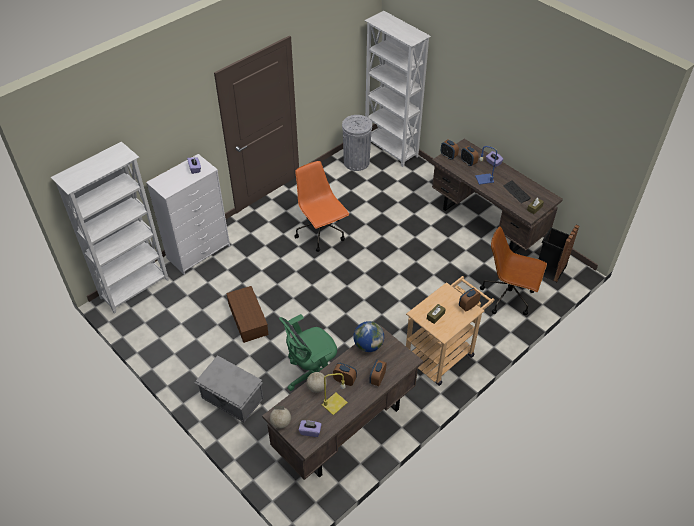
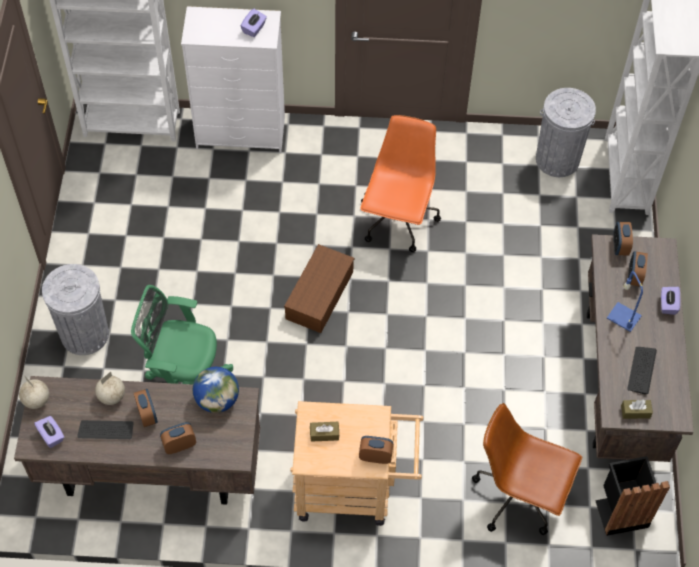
camera: 45 degrees right, 10 degrees up
(232, 399) = (85, 334): grey storage box -> grey trash can
(247, 318) = (199, 257): brown storage box -> brown storage box (319, 294)
(334, 404) = (106, 430): yellow table lamp -> keyboard
(508, 296) = (519, 496): brown office chair -> brown office chair turned 45 degrees counterclockwise

